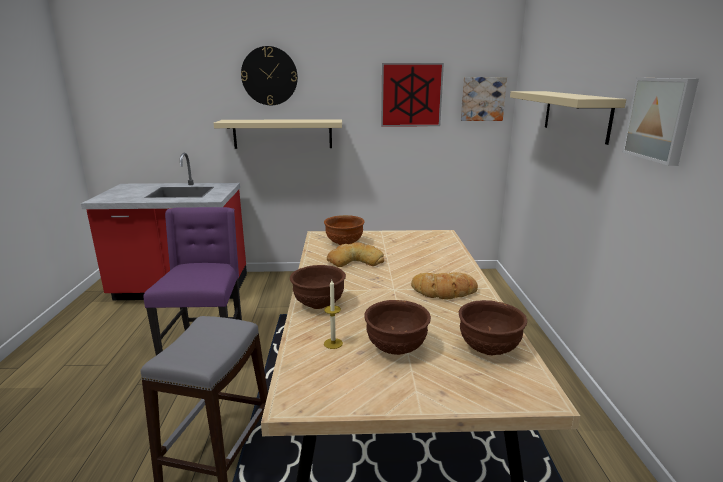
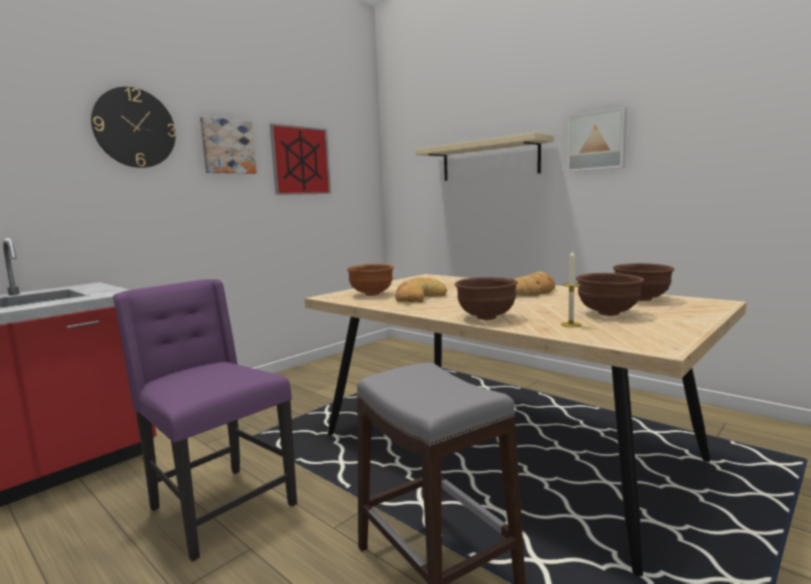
camera: 45 degrees left, 10 degrees down
(282, 134) = (158, 207): beige shelf -> none
(482, 99) = (359, 167): picture -> picture (227, 146)

